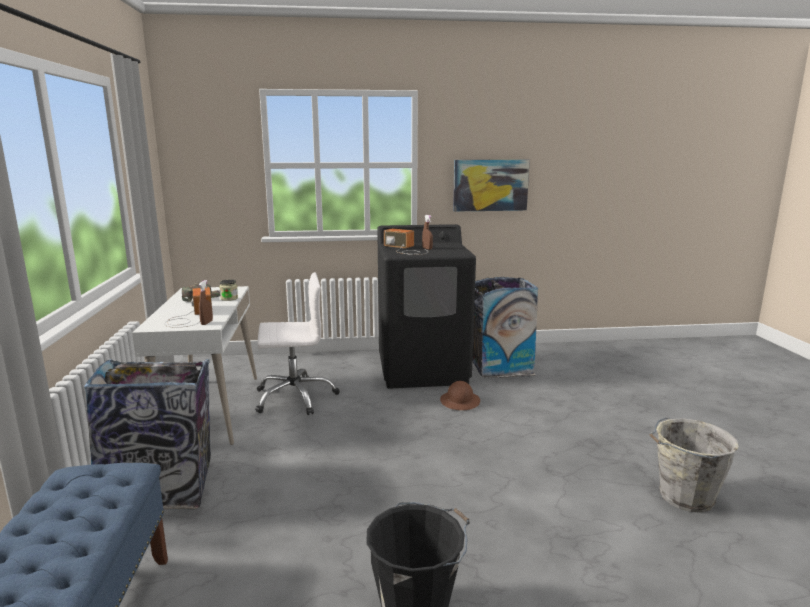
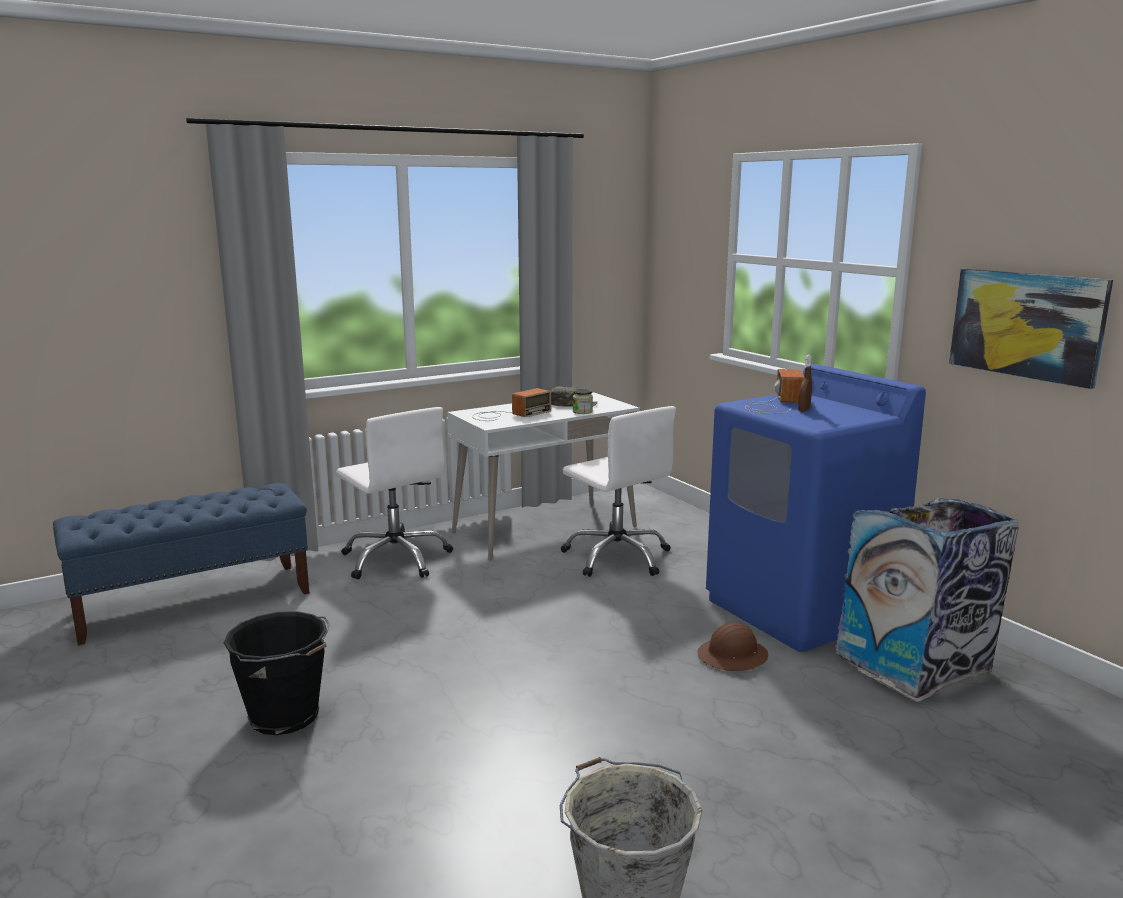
camera: 65 degrees right, 0 degrees up
(162, 490) = (396, 559): trash can -> white office chair
(207, 323) = (497, 422): brown spray bottle -> none
(423, 370) = (801, 609): black washing machine -> blue washing machine

